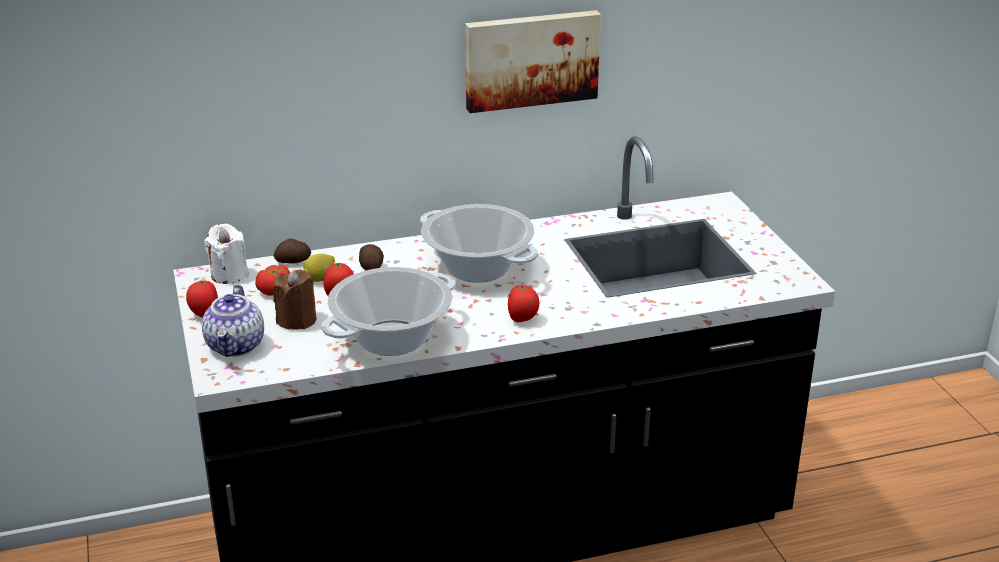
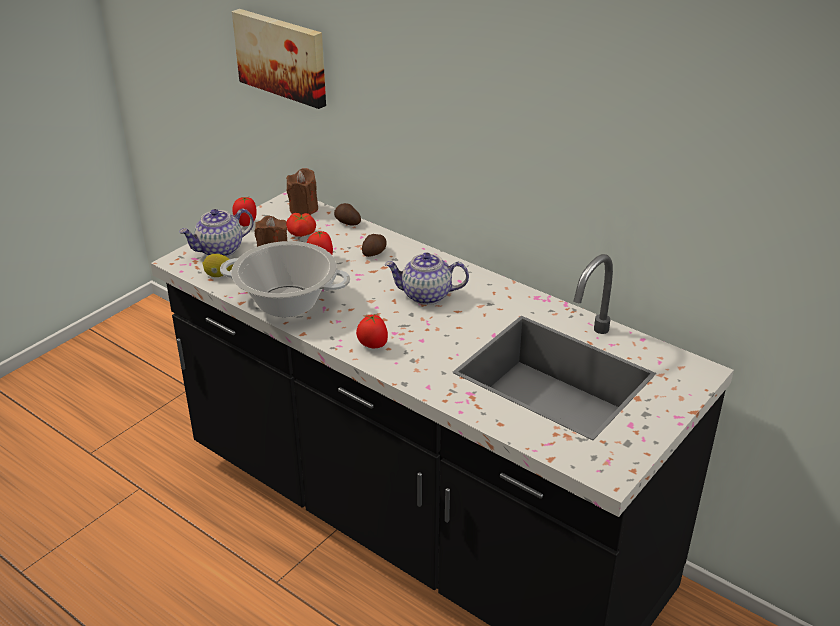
camera: 55 degrees right, 5 degrees up
(229, 275) = (303, 209): white candle -> brown candle
(320, 278) = (336, 241): lemon -> lemon (218, 275)
(478, 268) = (426, 295): cooking pot -> teapot
(531, 59) = (551, 139): picture -> picture (282, 56)

